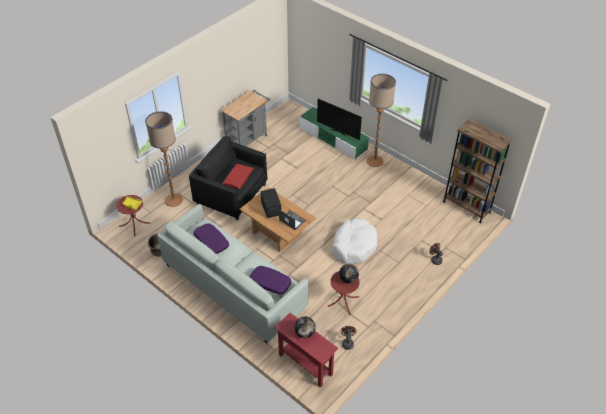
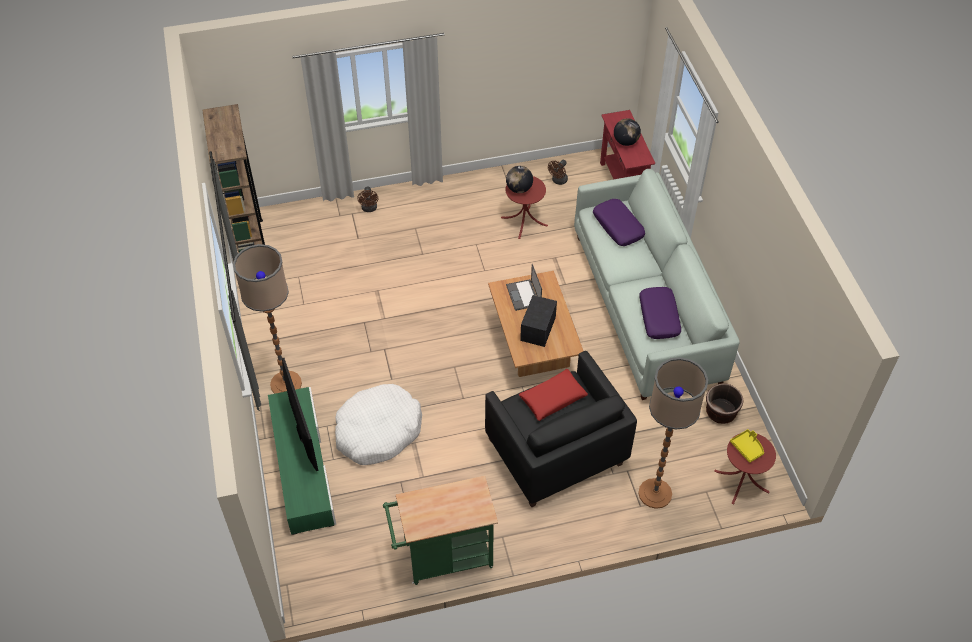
camera: 145 degrees left, 5 degrees up
(248, 138) = (442, 558): grey cart -> green cart
(354, 245) = (448, 276): white dog bed -> white dog bed (378, 431)

